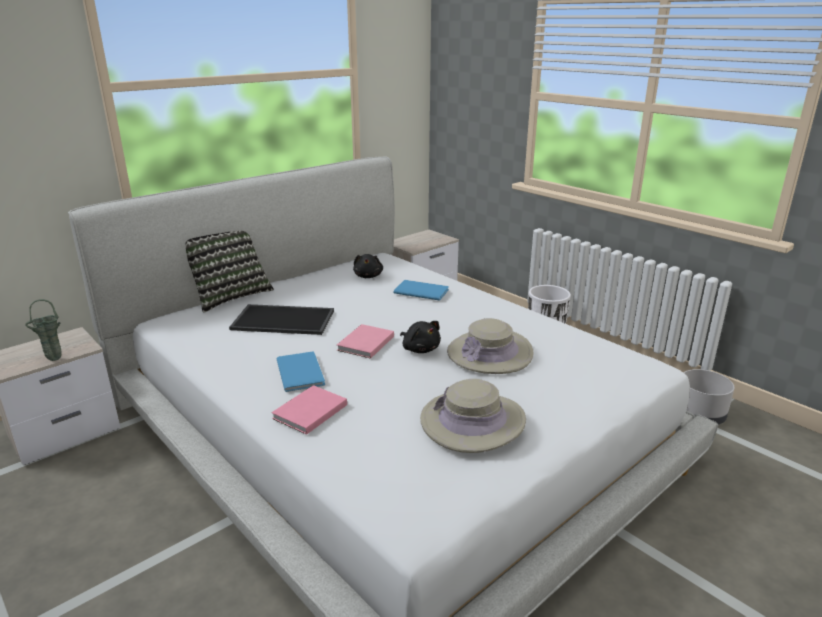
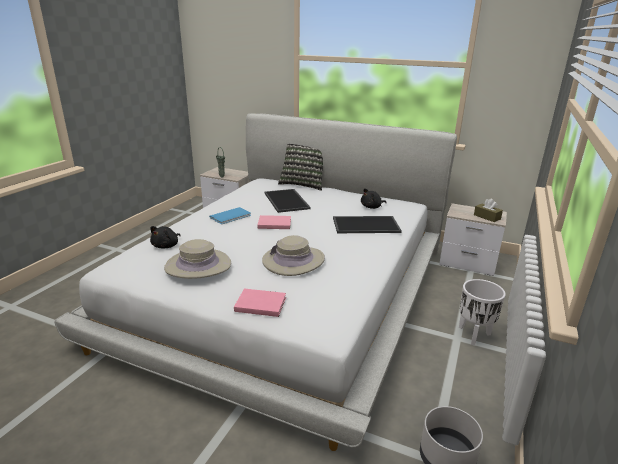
camera: 65 degrees right, 0 degrees up
(308, 412) = (193, 226): pink book -> pink book (259, 304)
(420, 291) = (366, 224): blue book -> tray
(420, 349) = (280, 239): black plush toy -> black plush toy (166, 246)
(434, 239) = (487, 217): none -> brown tissue box

